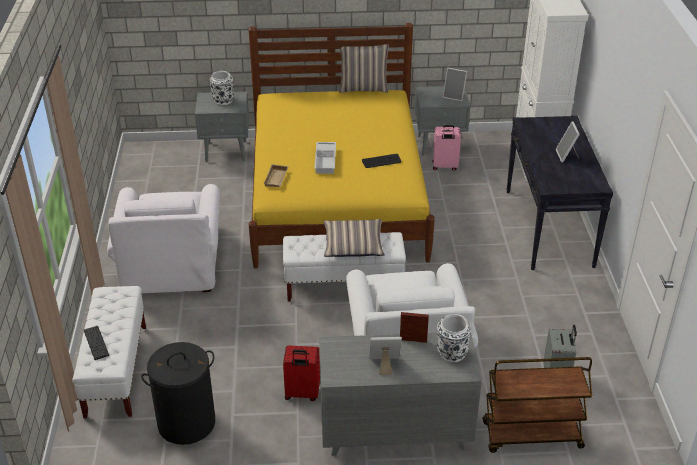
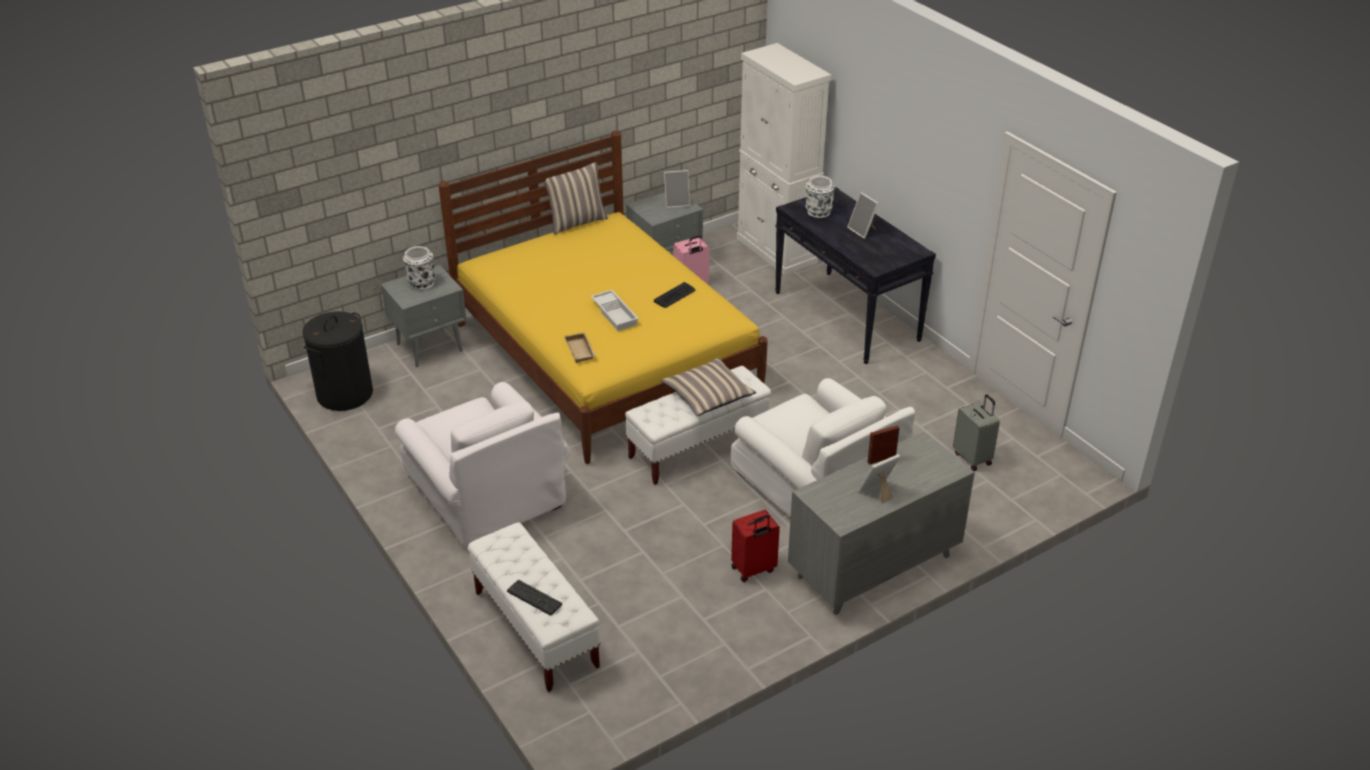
camera: 30 degrees left, 0 degrees up
(186, 423) = (663, 647): black laundry basket -> black laundry basket (344, 394)
(451, 353) = (927, 458): white vase -> white vase (818, 212)
(531, 436) = (995, 519): brown cart -> none

